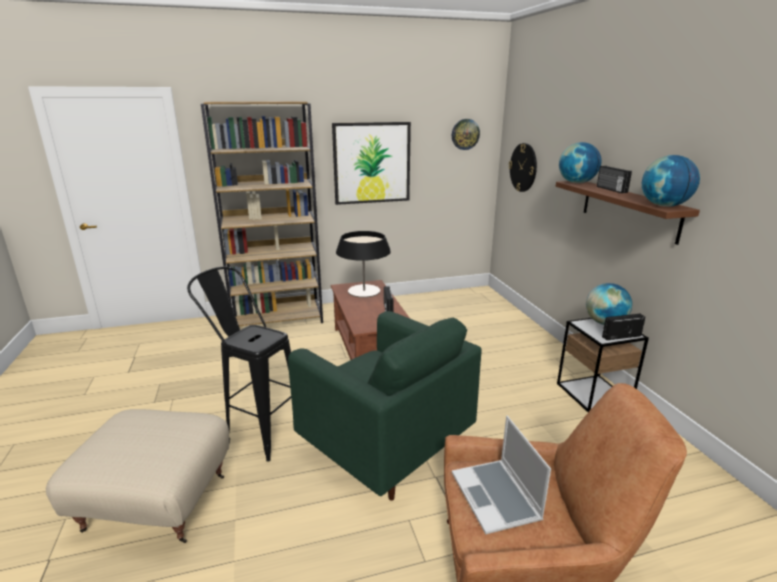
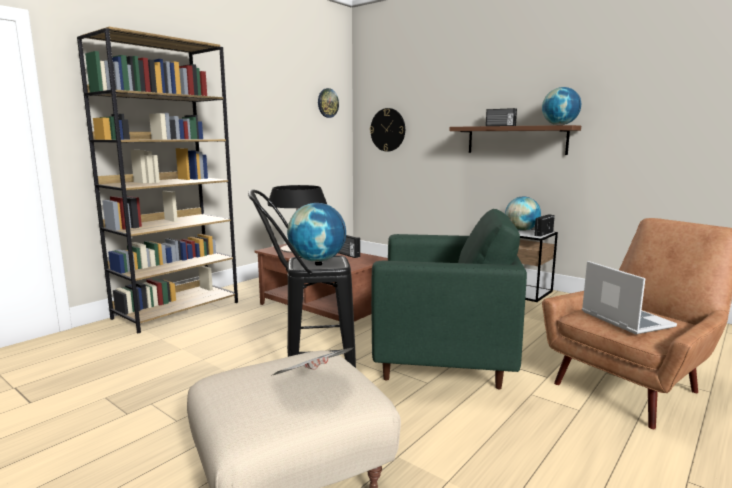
camera: 35 degrees left, 10 degrees down
(148, 446) = (312, 382): none -> newspaper
(372, 163) = (254, 126): picture -> none
(497, 497) = (624, 319): laptop -> laptop turned 150 degrees counterclockwise
(576, 183) = (466, 126): globe -> globe (317, 260)

